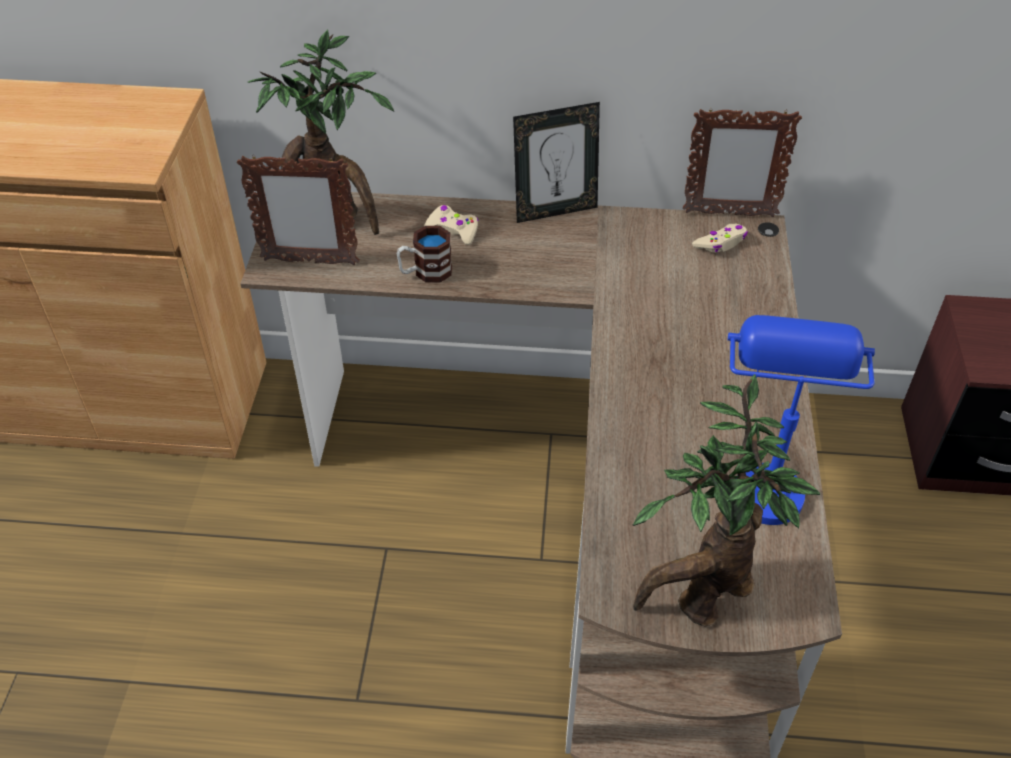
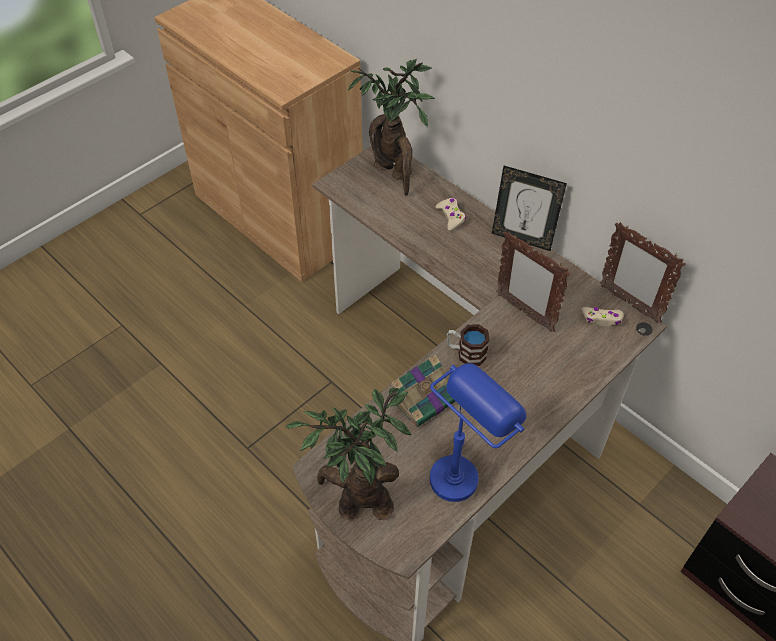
camera: 40 degrees right, 5 degrees up
(309, 261) = (357, 191): picture frame -> picture frame (524, 312)
(425, 272) = (409, 233): mug -> mug (466, 353)
(641, 432) = (425, 397): none -> book

